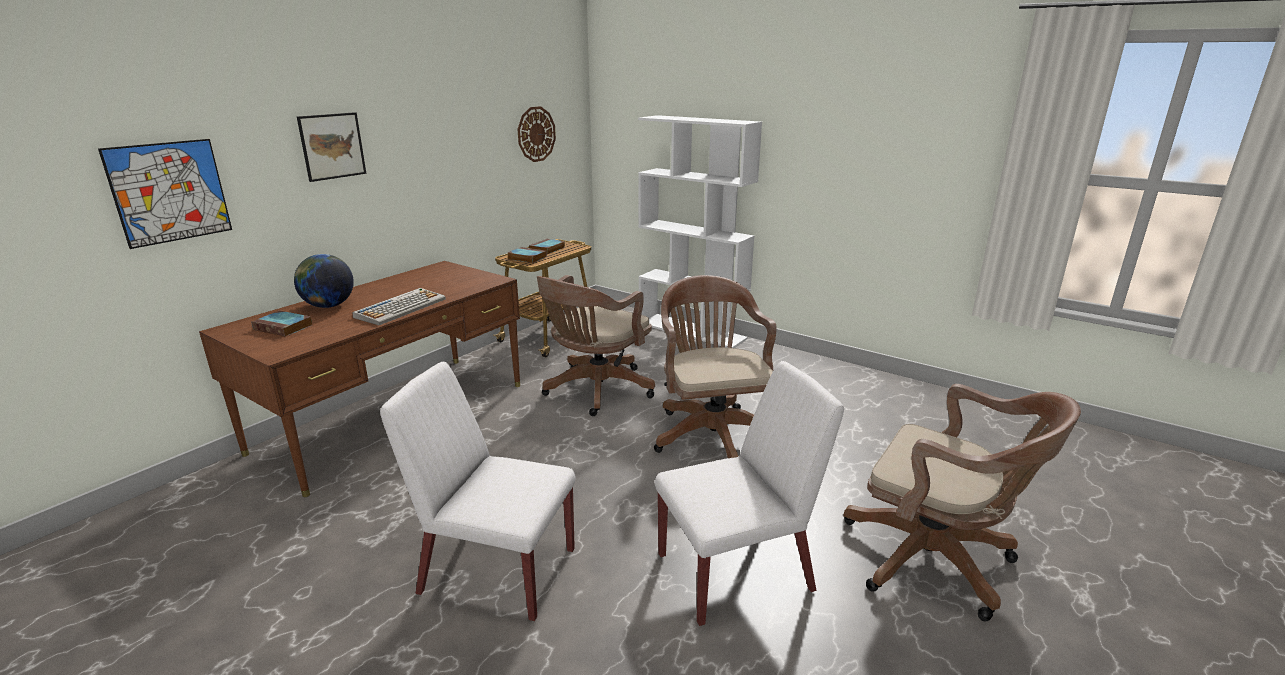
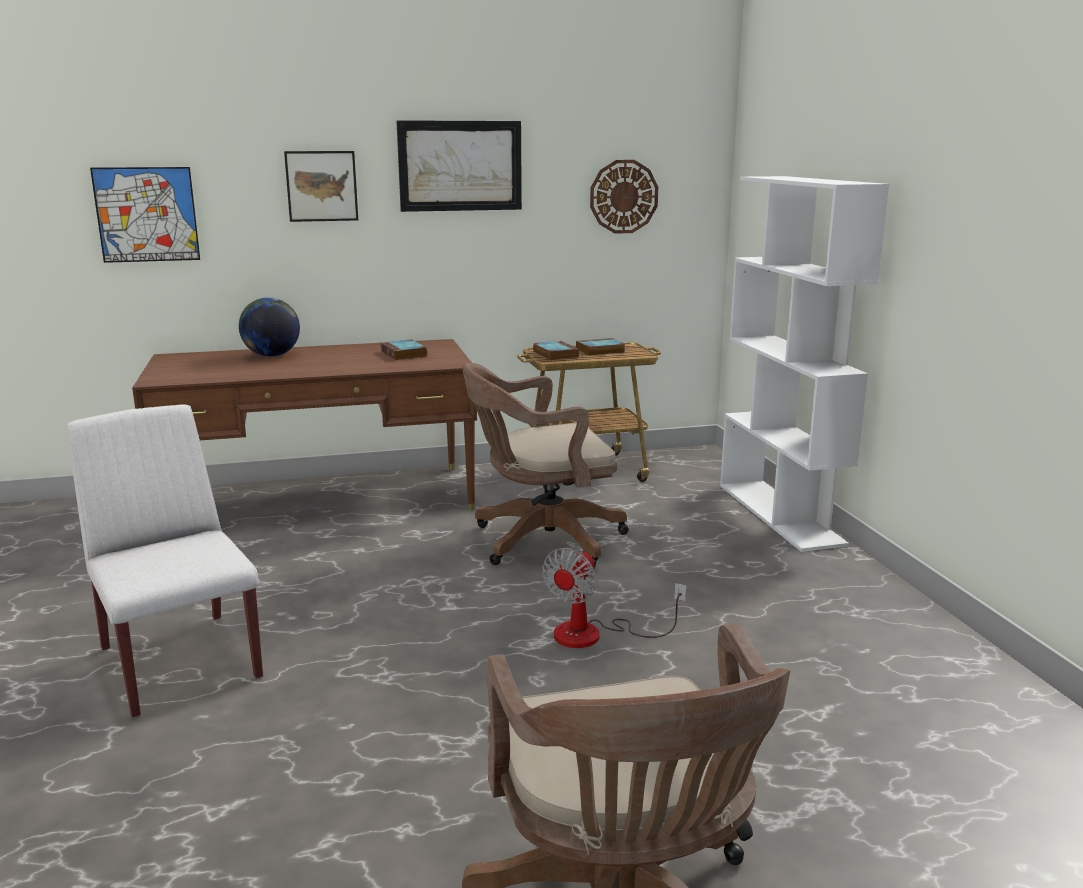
camera: 40 degrees right, 5 degrees down
(284, 327) = (205, 364): book -> book (404, 354)
(401, 308) = (317, 369): keyboard -> none
(434, 119) = (460, 166): none -> picture
(711, 433) = (594, 634): brown office chair -> fan
(736, 572) = (363, 784): white chair -> none

